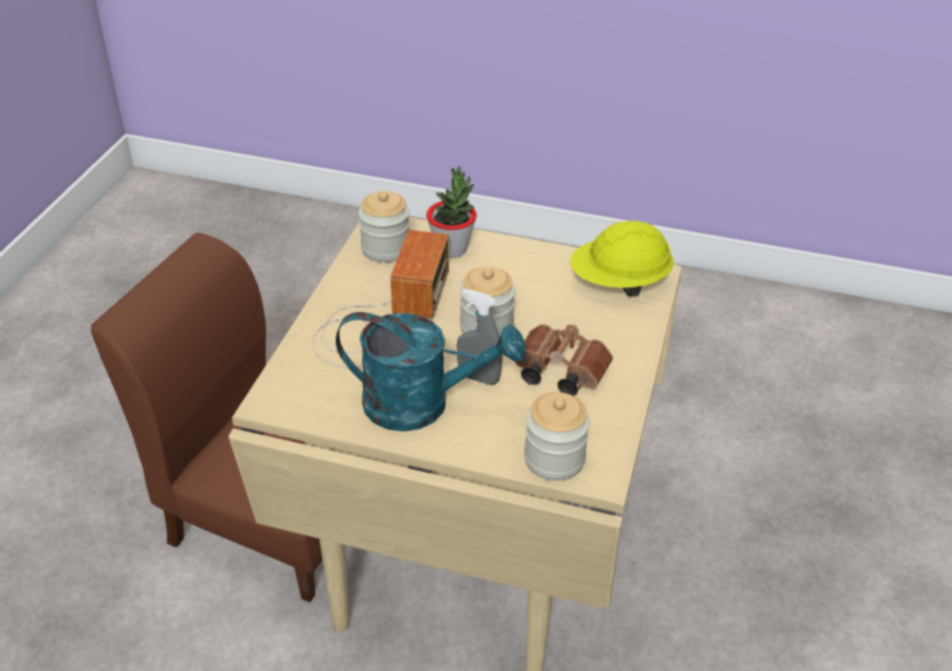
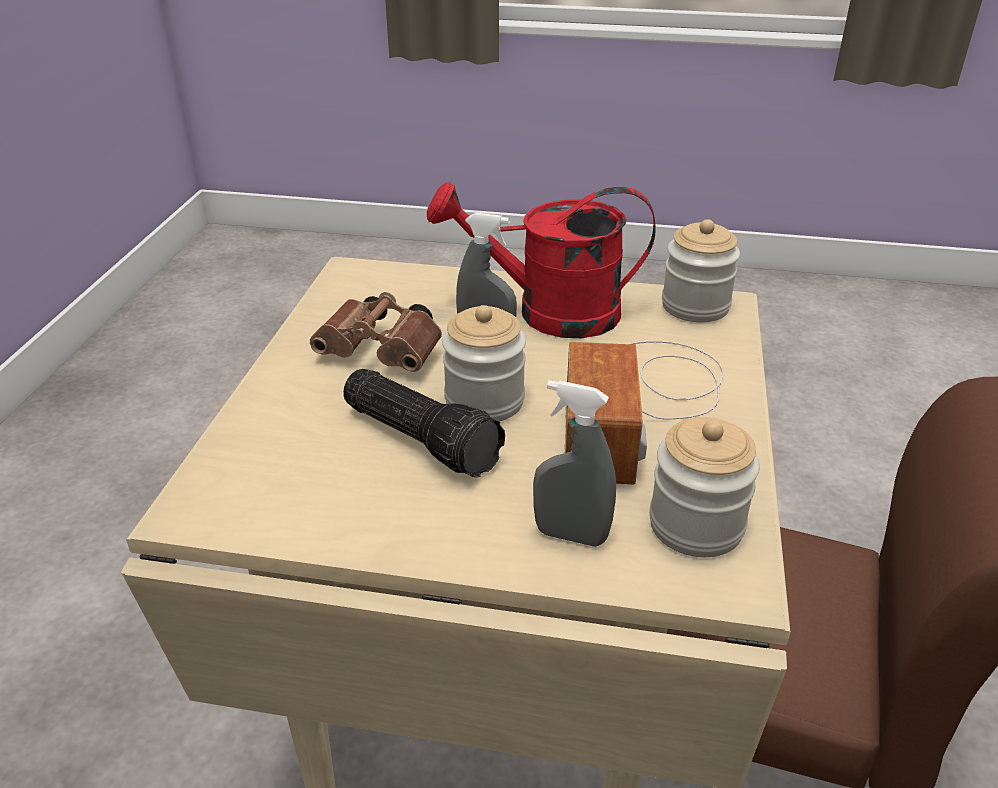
camera: 175 degrees right, 5 degrees down
(422, 404) = (549, 313): turquoise watering can -> red watering can
(451, 249) = (571, 535): potted plant -> grey spray bottle
(527, 306) = (423, 437): none -> flashlight
(554, 459) = (396, 279): jar -> jar (695, 306)
(619, 283) = (261, 488): yellow hard hat -> none

